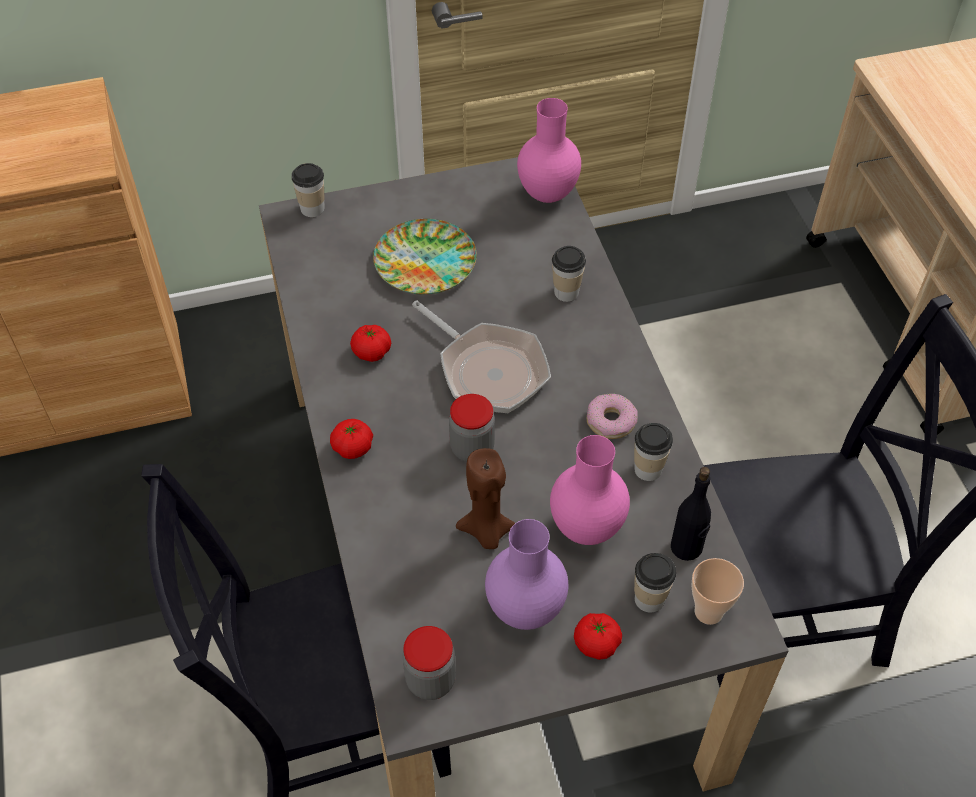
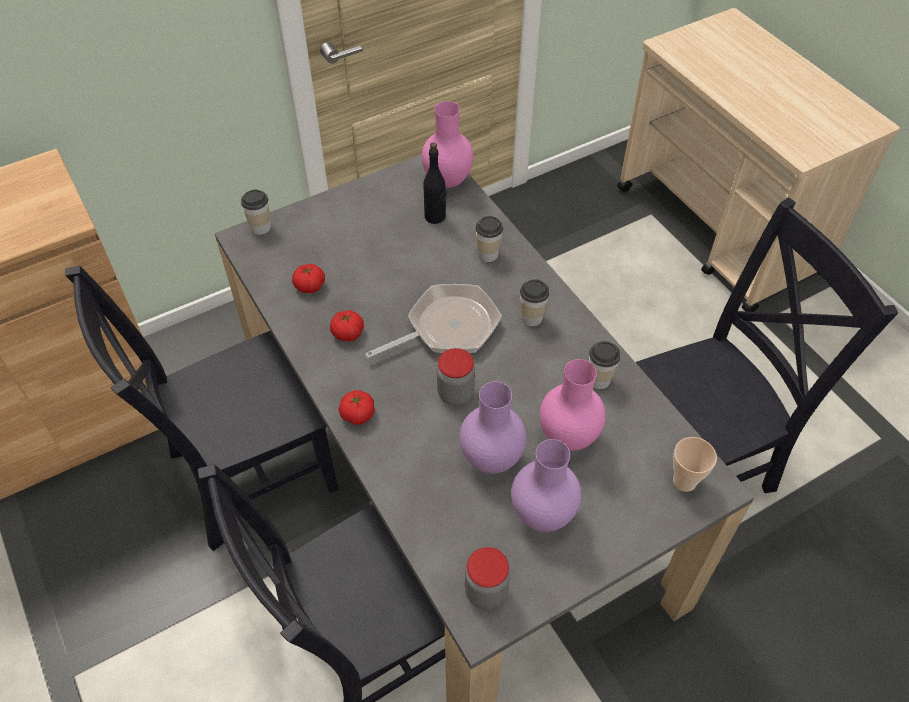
camera: 15 degrees left, 0 degrees up
(247, 495) = (245, 474): none -> black chair
(425, 262) = (368, 252): plate -> none
(486, 532) = (490, 459): brown candle -> purple vase
(488, 369) = (447, 328): frying pan -> frying pan turned 60 degrees counterclockwise
(596, 643) = (607, 528): tomato -> tomato (310, 286)
(611, 421) = (557, 348): donut -> none
(649, 599) = (636, 482): cup -> cup (531, 317)
(686, 547) = (650, 434): black bottle -> black bottle (435, 217)

